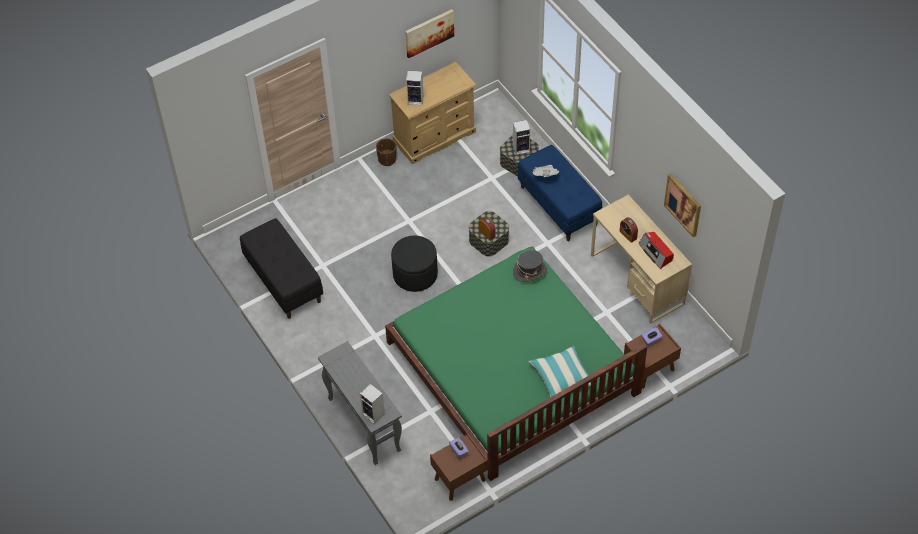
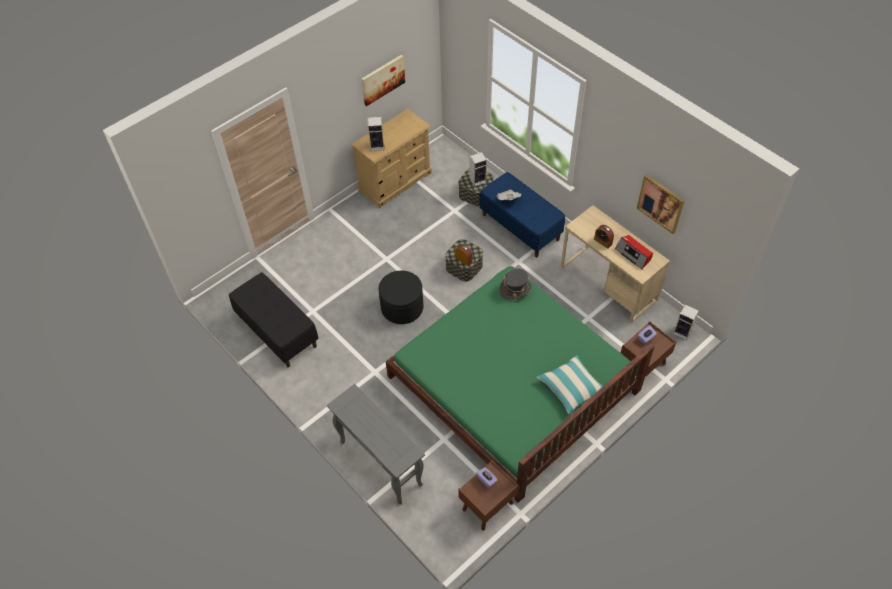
camera: 10 degrees left, 0 degrees up
(374, 414) = (396, 457): speaker -> speaker (683, 332)
(387, 159) = (356, 207): brown planter -> none

